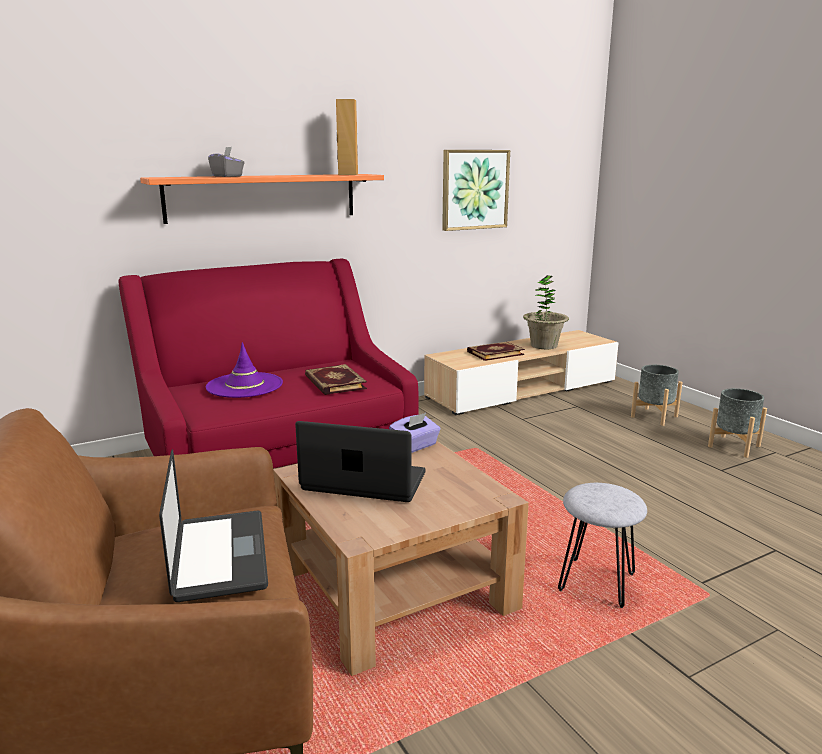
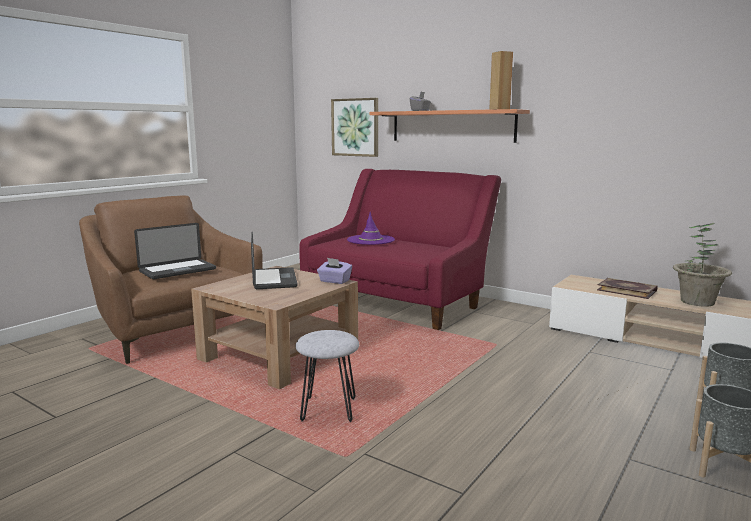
camera: 65 degrees right, 5 degrees down
(334, 383) = (406, 251): book -> none
(474, 189) = (646, 125): picture -> picture (355, 127)

